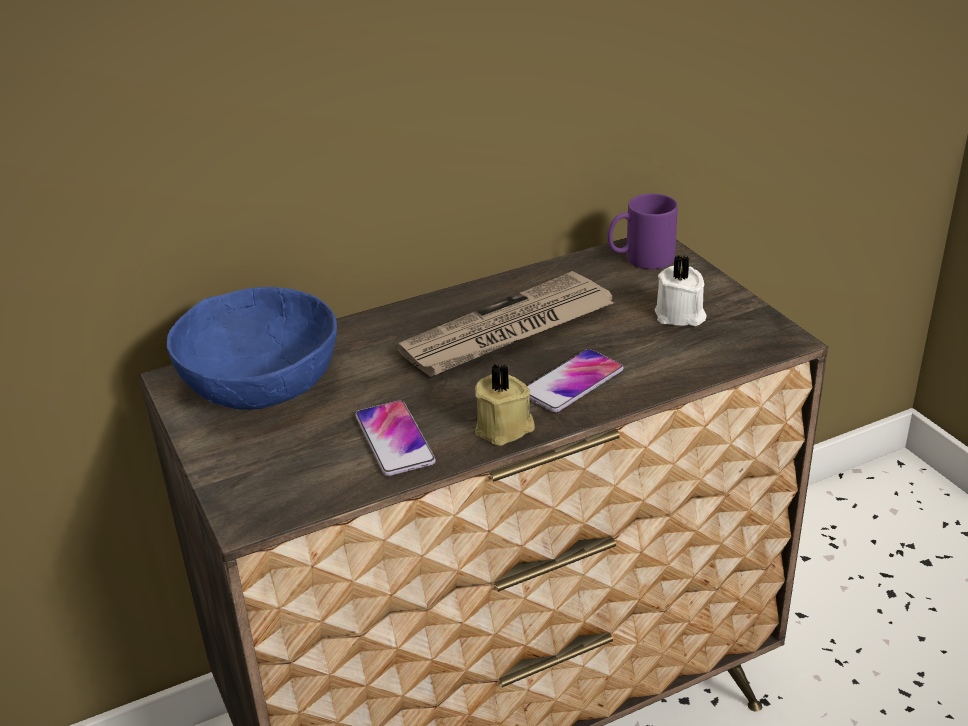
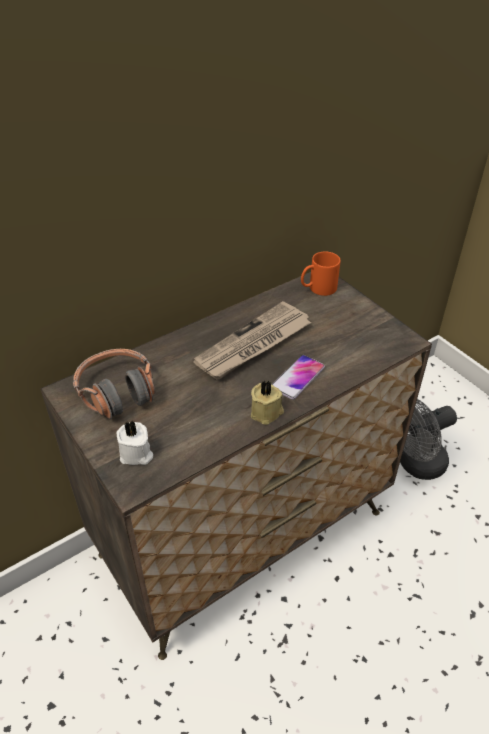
camera: 10 degrees left, 10 degrees up
(261, 385) = (117, 392): blue bowl -> headphones
(394, 439) = (205, 425): phone -> none
(640, 259) = (318, 289): purple mug -> orange mug
(680, 316) = (348, 327): white candle -> white candle (136, 454)
(844, 630) = (415, 464): none -> grey fan

